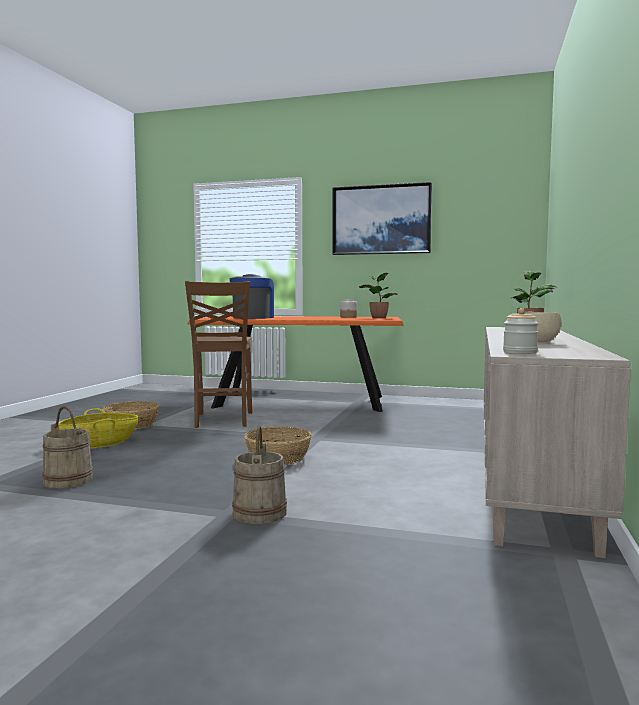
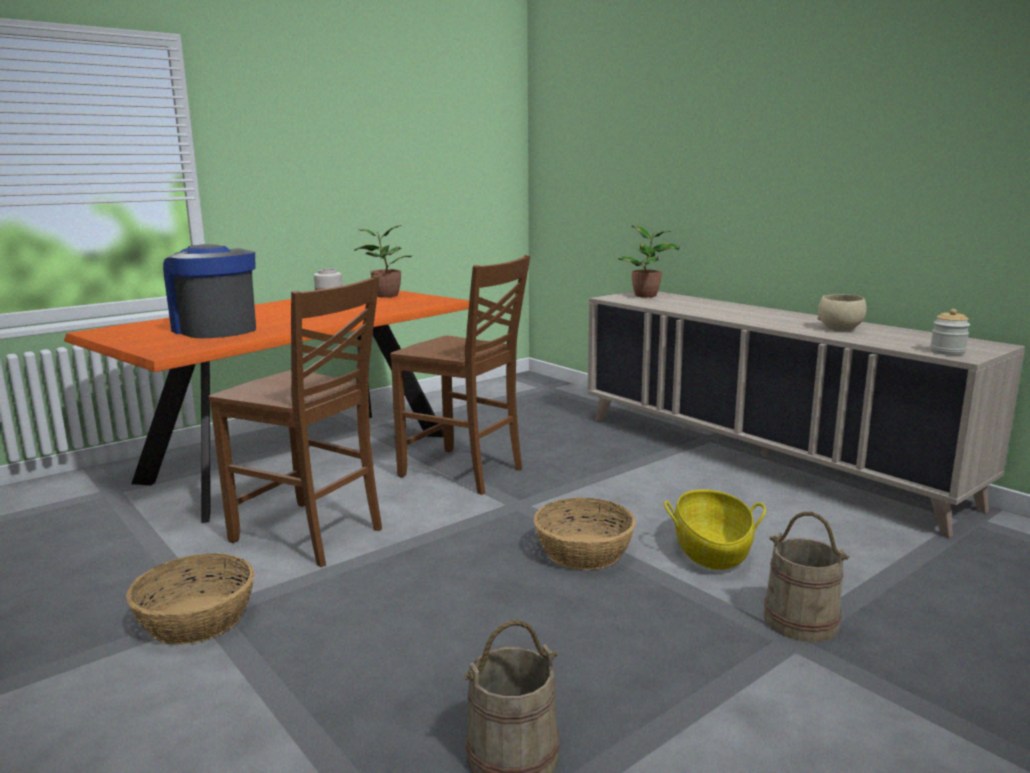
camera: 55 degrees left, 10 degrees up
(99, 443) = (285, 679): basket -> basket (711, 551)
(338, 423) = (464, 473): none -> brown chair
(381, 220) = (333, 130): picture -> none

